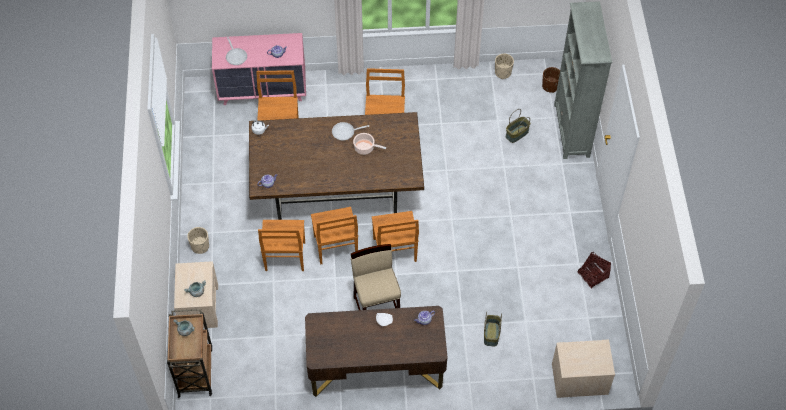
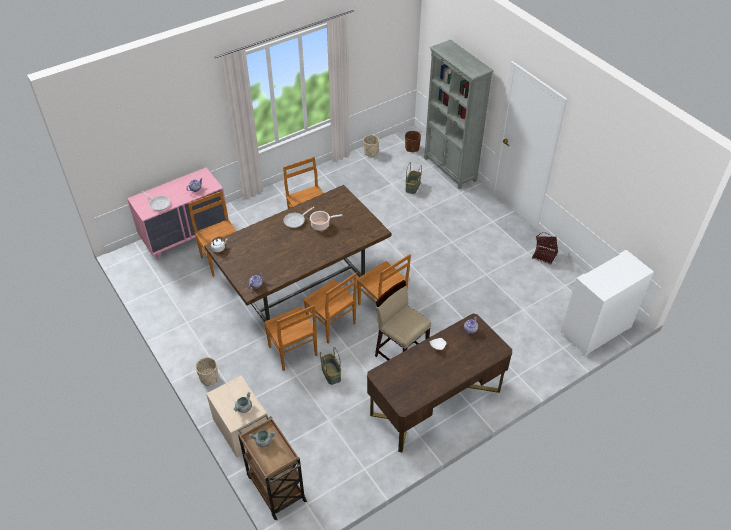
camera: 30 degrees left, 10 degrees down
(491, 334) = (506, 331): basket -> basket (331, 373)
(579, 378) = (596, 331): beige nightstand -> white cabinet

